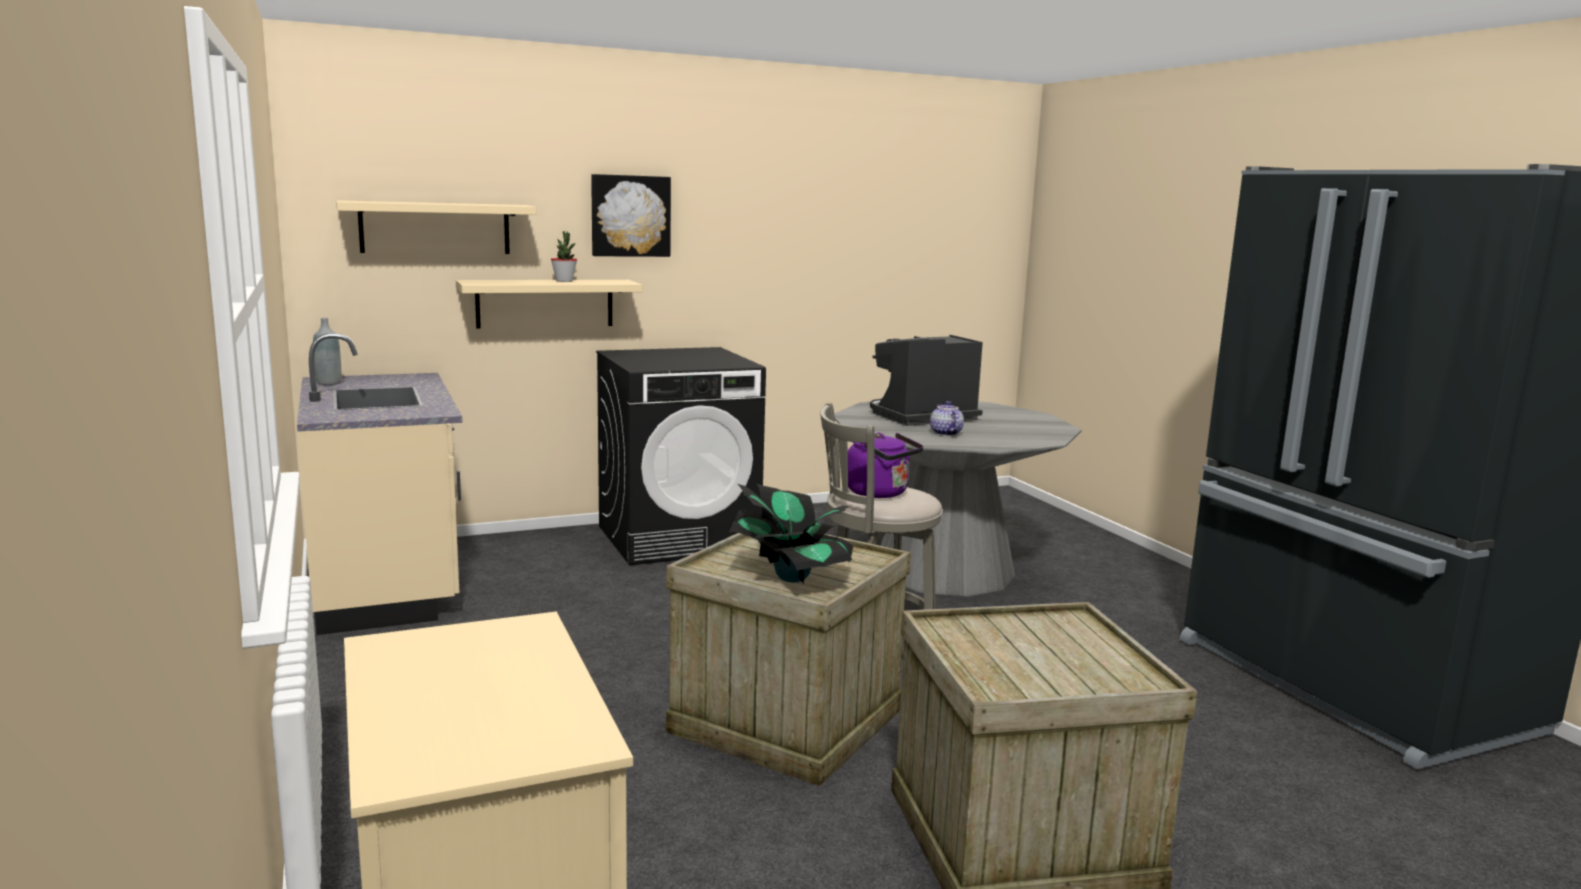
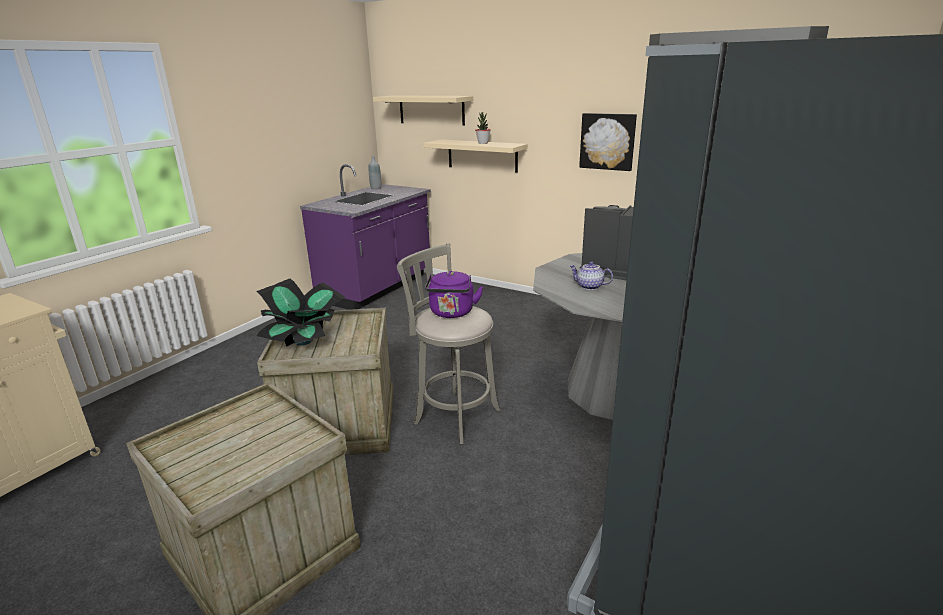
camera: 55 degrees right, 10 degrees up
(387, 582) = (377, 288): beige counter -> purple counter
(630, 216) = (529, 101): picture -> picture (607, 141)
(678, 538) = (523, 309): black washing machine -> none
(945, 433) = (589, 287): teapot -> teapot turned 105 degrees counterclockwise

